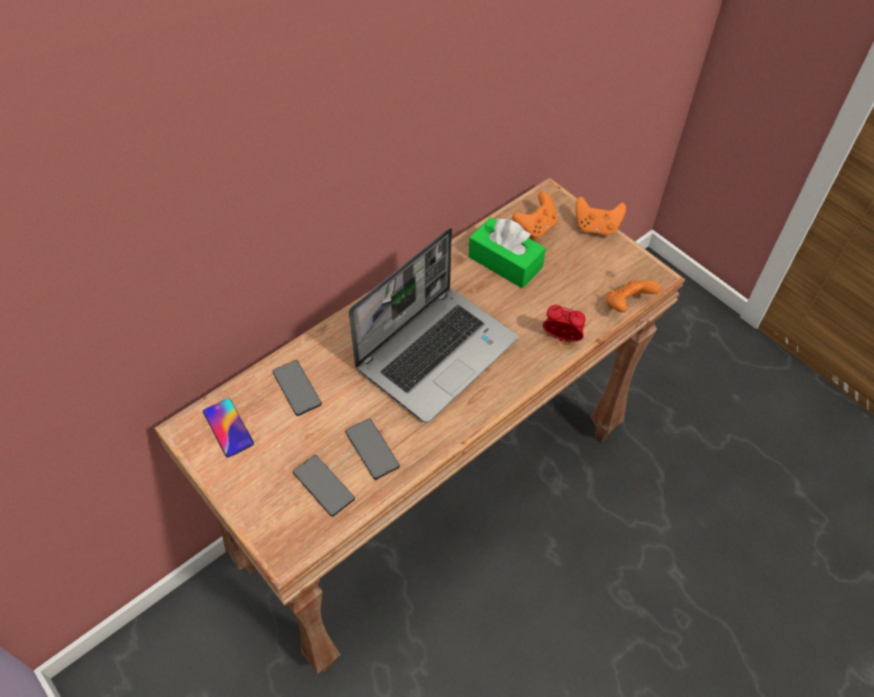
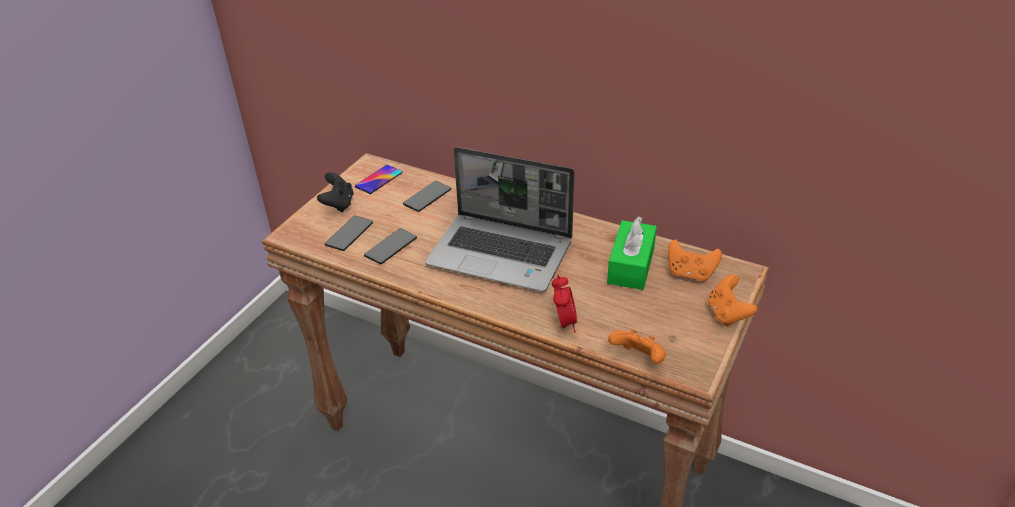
camera: 70 degrees right, 15 degrees down
(254, 484) = (338, 204): none -> black game controller

